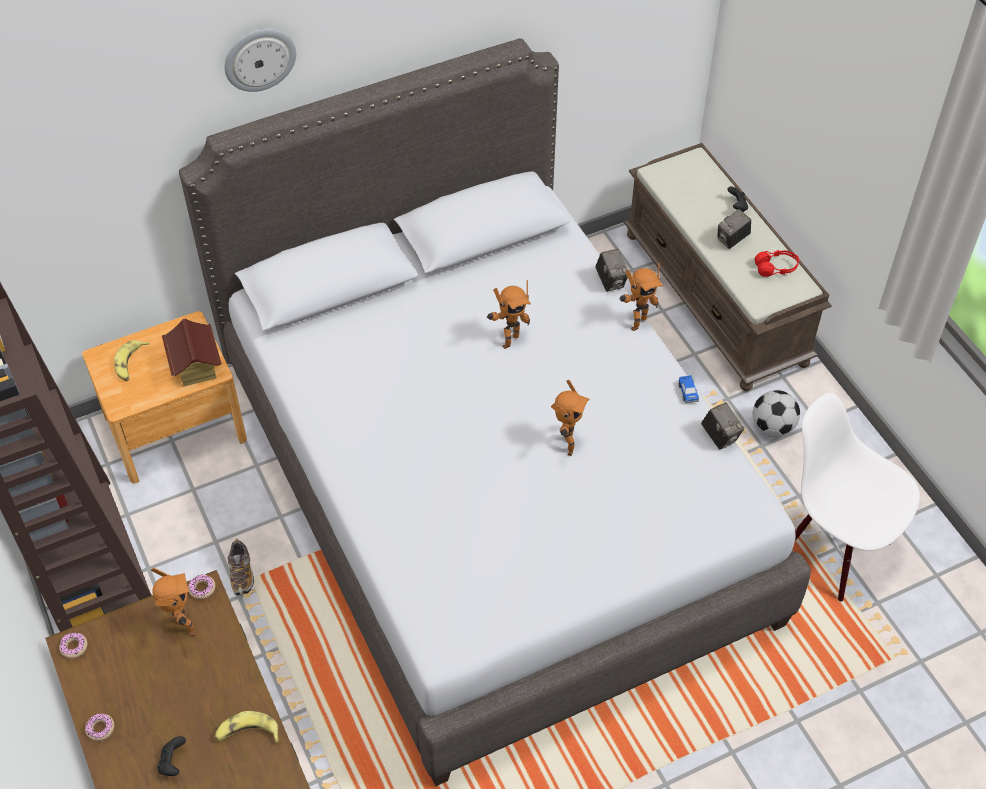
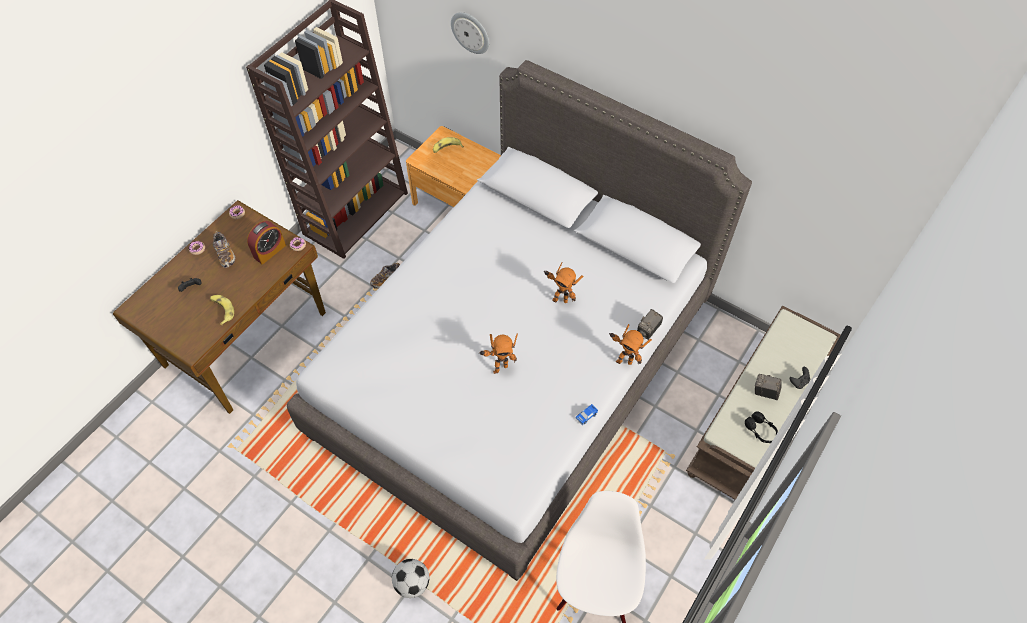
camera: 60 degrees right, 5 degrees up
(142, 692) = (225, 254): none -> shoe
(183, 630) = (269, 251): toy robot -> alarm clock
(195, 368) = (462, 175): toy house -> none
(259, 58) = (569, 37): wall clock -> wall clock (471, 32)
(720, 436) = (562, 450): camera -> none
(773, 427) = (670, 505): football -> football (412, 583)
(776, 268) = (760, 431): red headphones -> black headphones

